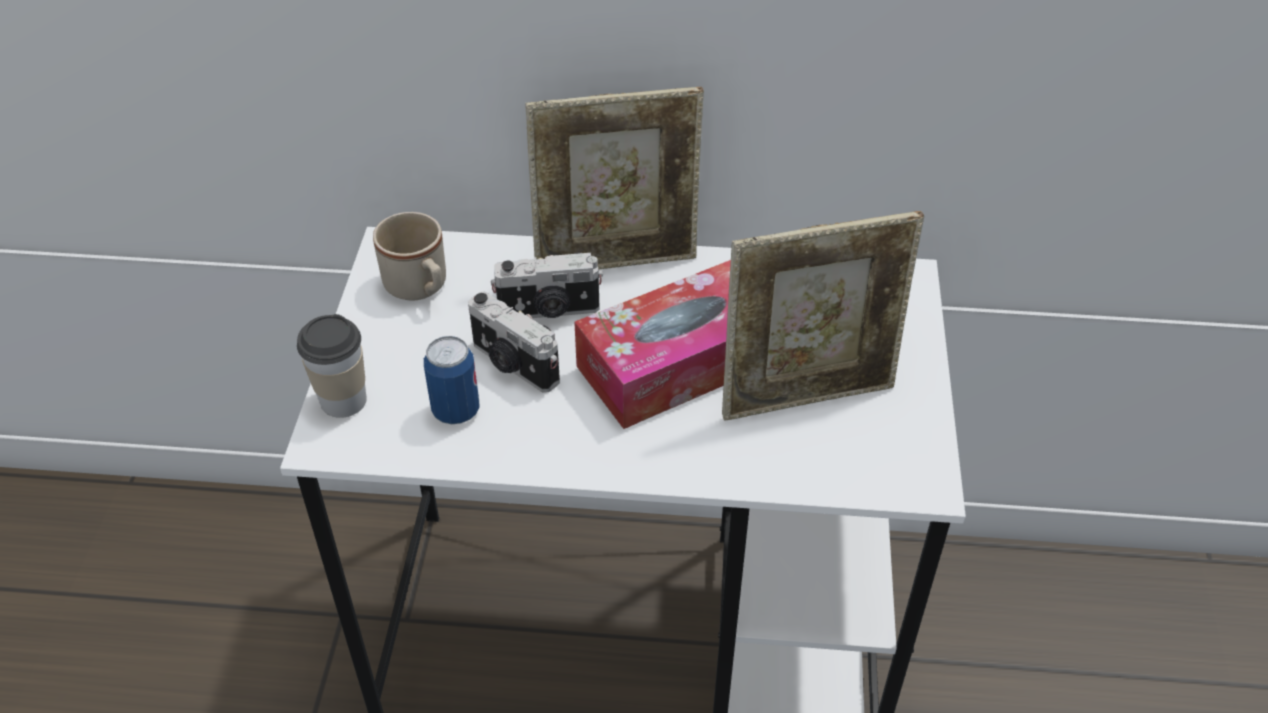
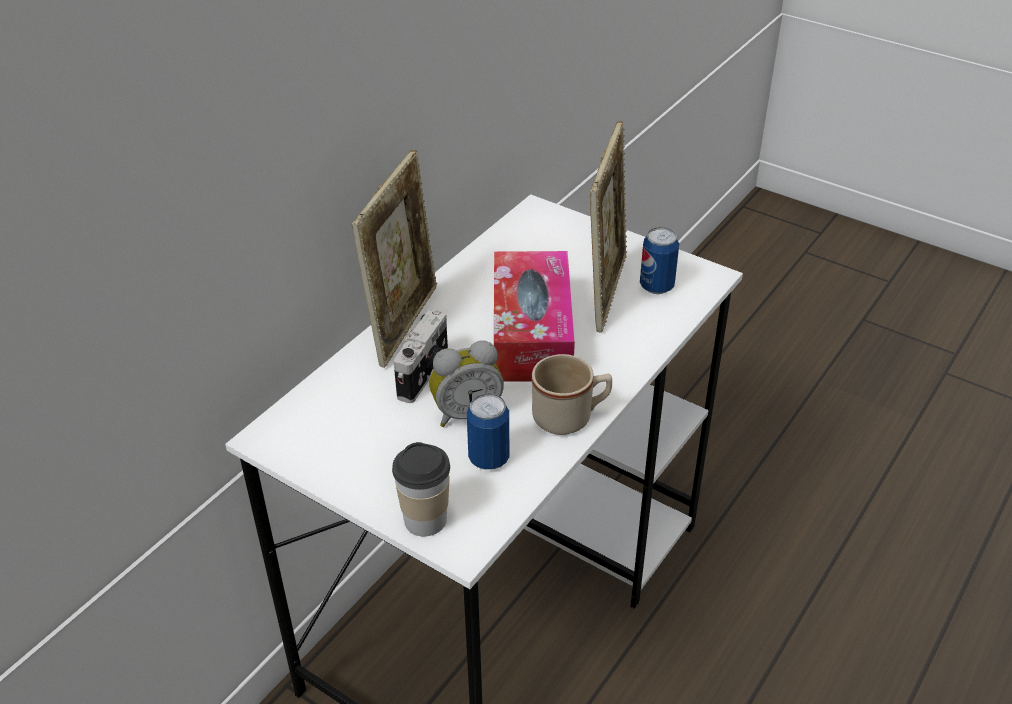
camera: 60 degrees left, 5 degrees down
(420, 288) = (335, 435): beige mug -> beige mug (570, 417)
(513, 365) = (466, 412): camera -> alarm clock
(857, 439) = (656, 286): none -> can

